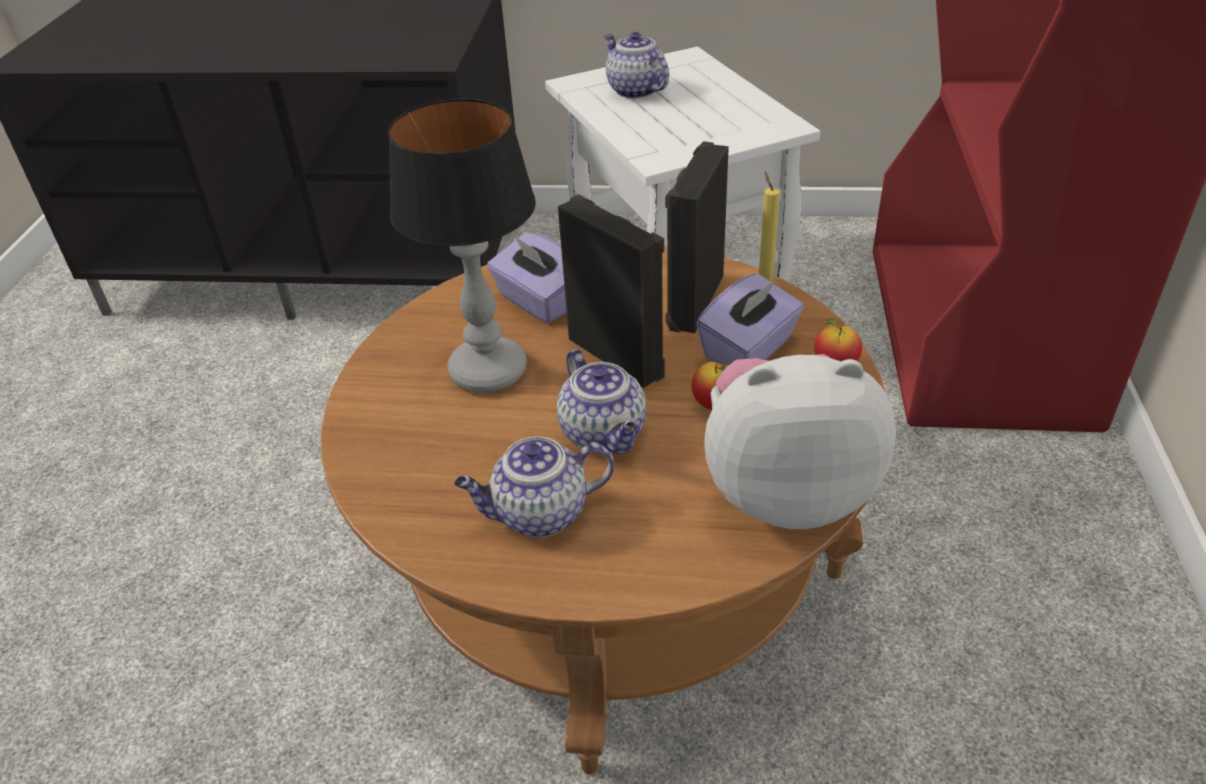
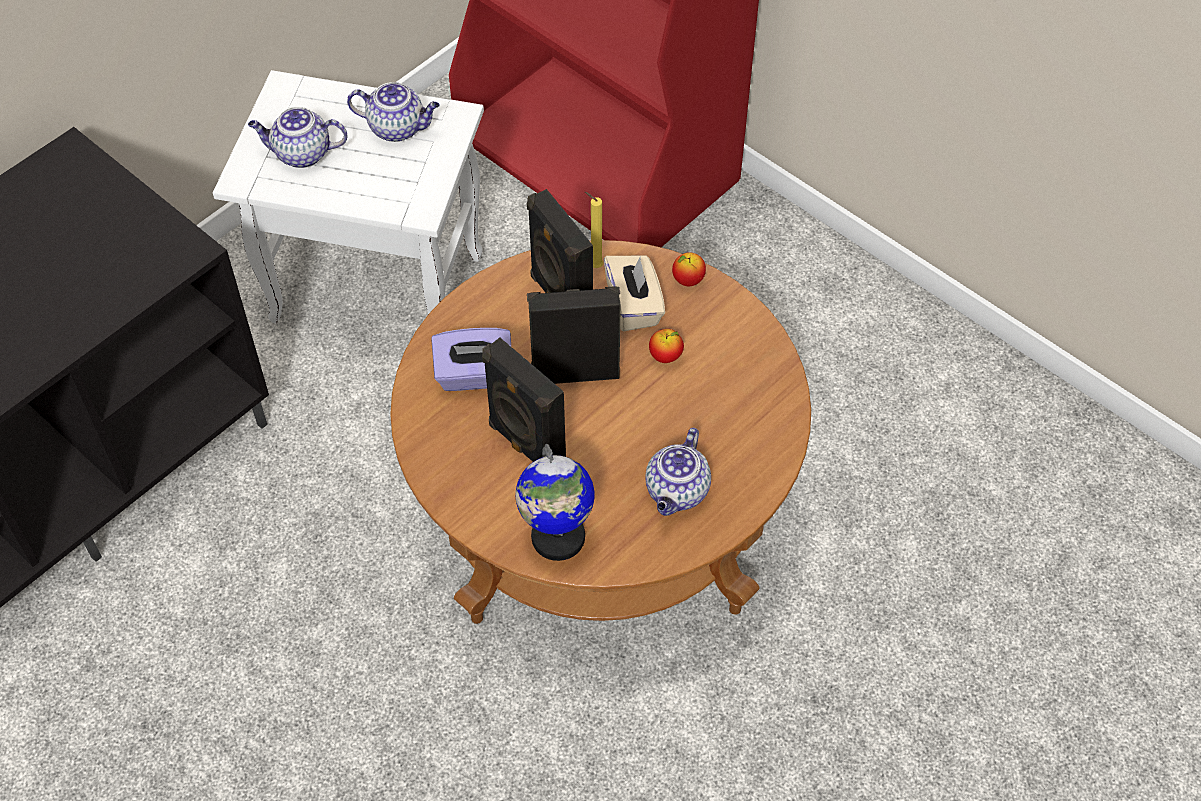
camera: 55 degrees left, 15 degrees up
(389, 455) = (557, 537): none -> globe
(489, 372) = (525, 445): table lamp -> black speaker
(605, 434) = (641, 423): teapot -> teapot (398, 128)
(749, 349) = (634, 306): purple tissue box -> beige tissue box
(786, 491) = (760, 374): plush toy -> none

